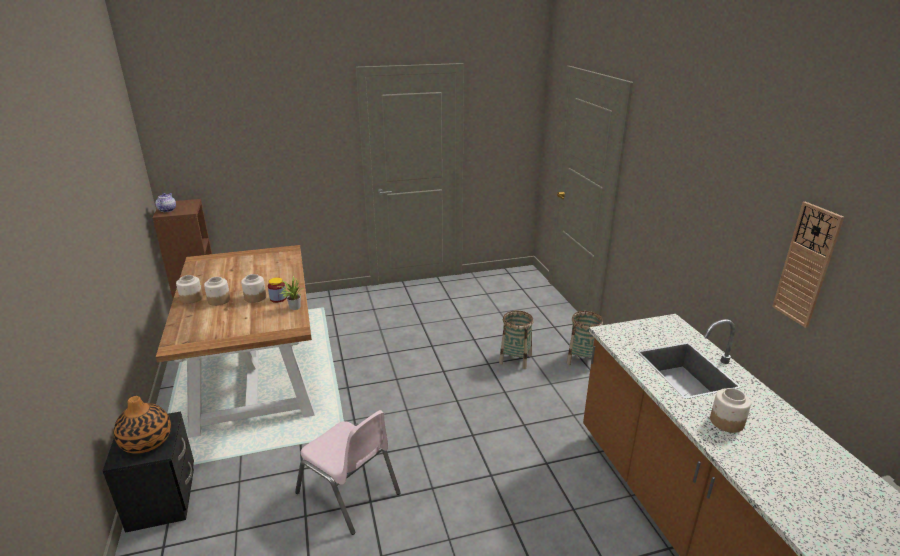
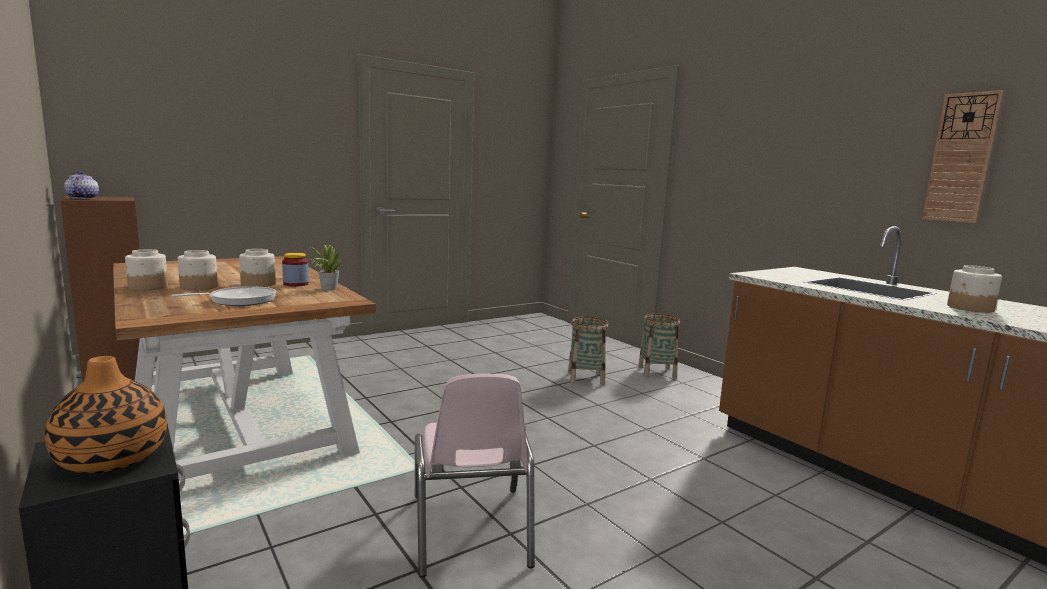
camera: 20 degrees left, 15 degrees down
(232, 323) = (239, 300): none -> frying pan
(349, 493) = (470, 529): pink chair -> pink chair turned 60 degrees clockwise

